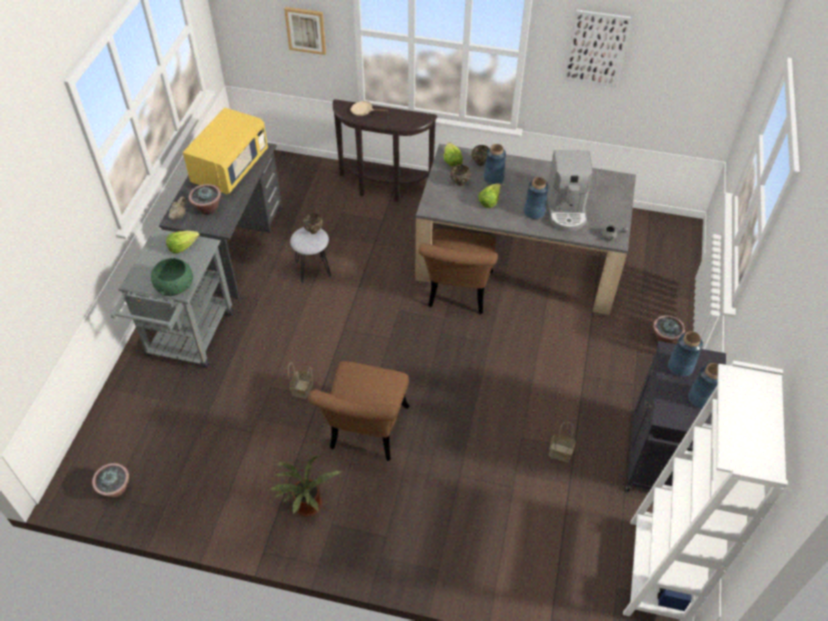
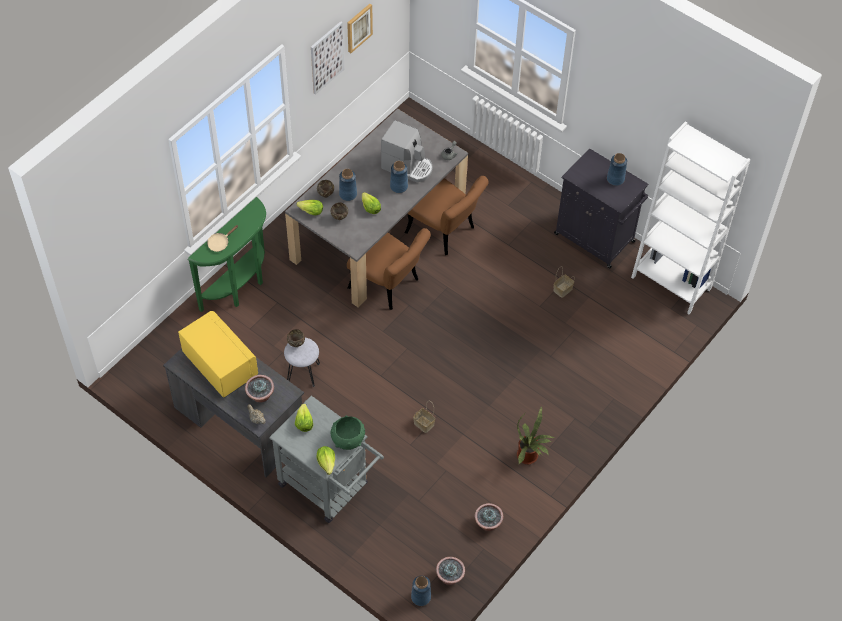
camera: 65 degrees left, 5 degrees up
(138, 282) = (327, 463): none -> lettuce
(306, 30) = (146, 230): picture -> picture (359, 27)
(365, 433) = (486, 398): brown chair -> brown chair (445, 232)
(383, 189) = (240, 287): brown console table -> green console table
(664, 338) = (504, 182): potted plant -> potted plant (488, 524)
(680, 367) = (587, 176): blue vase -> blue vase (421, 597)

